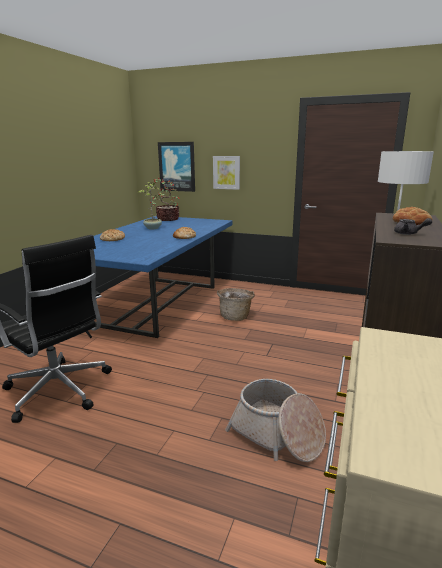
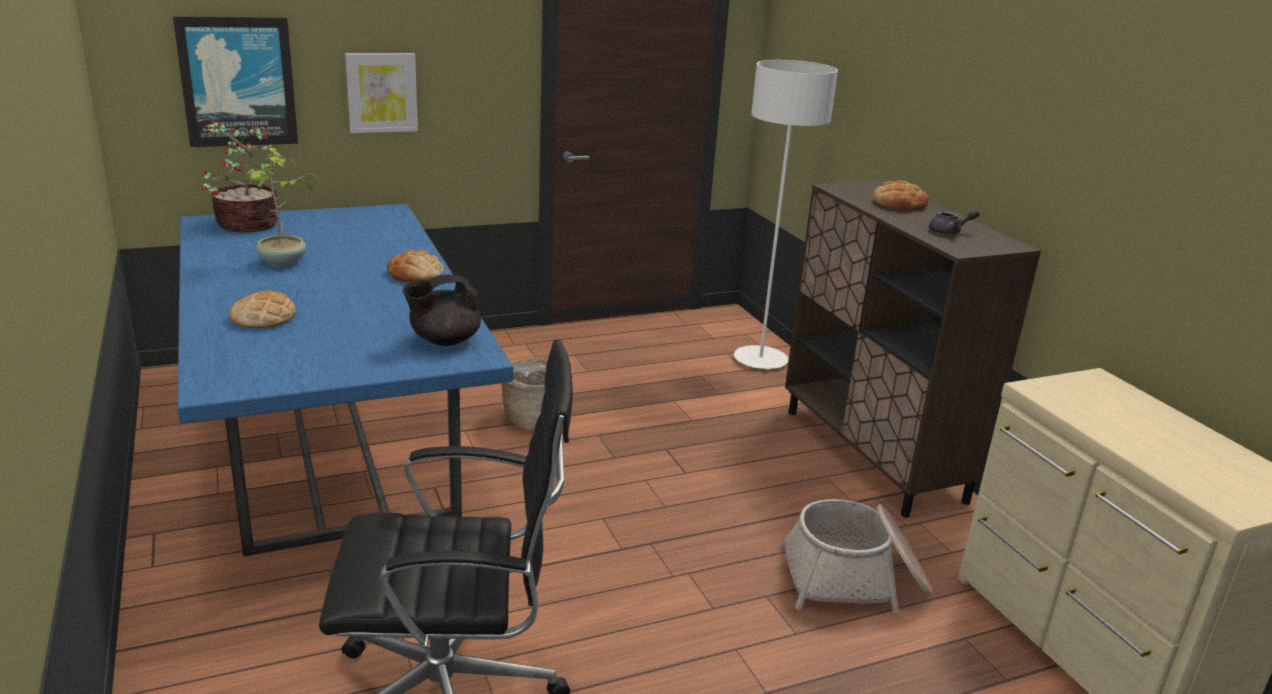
camera: 45 degrees left, 5 degrees up
(145, 254) = (444, 340): none -> black teapot

